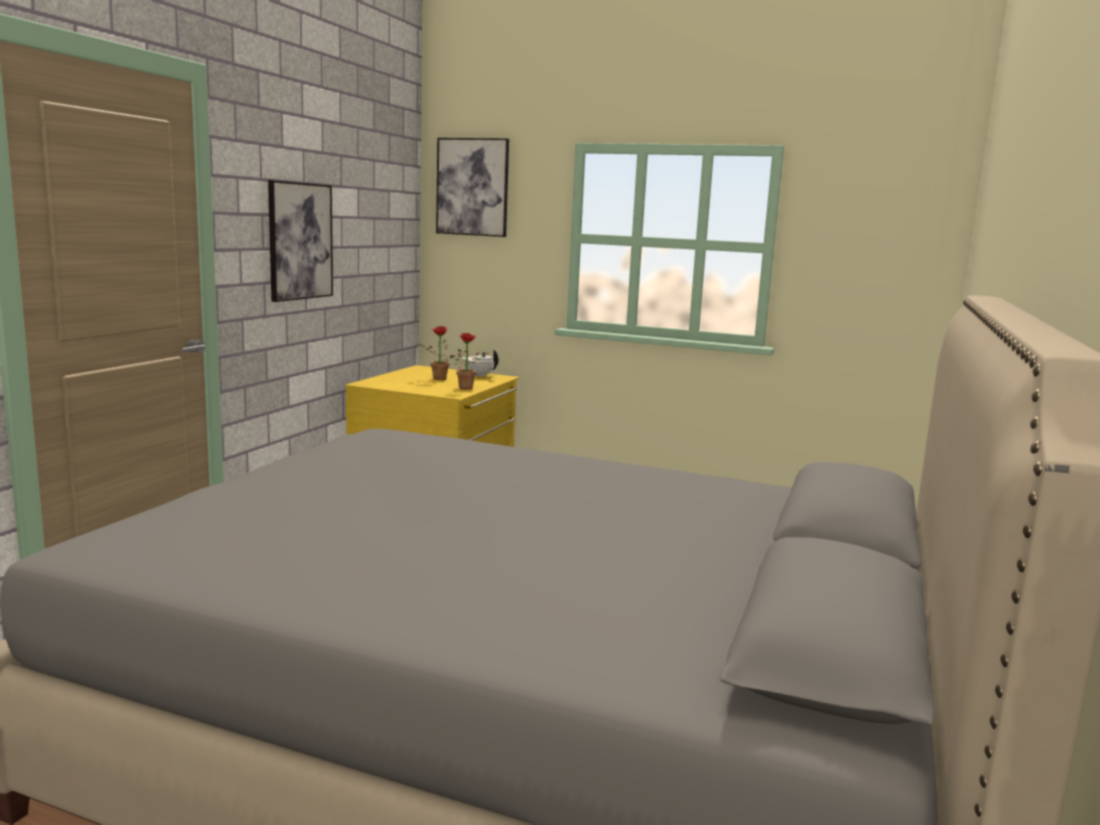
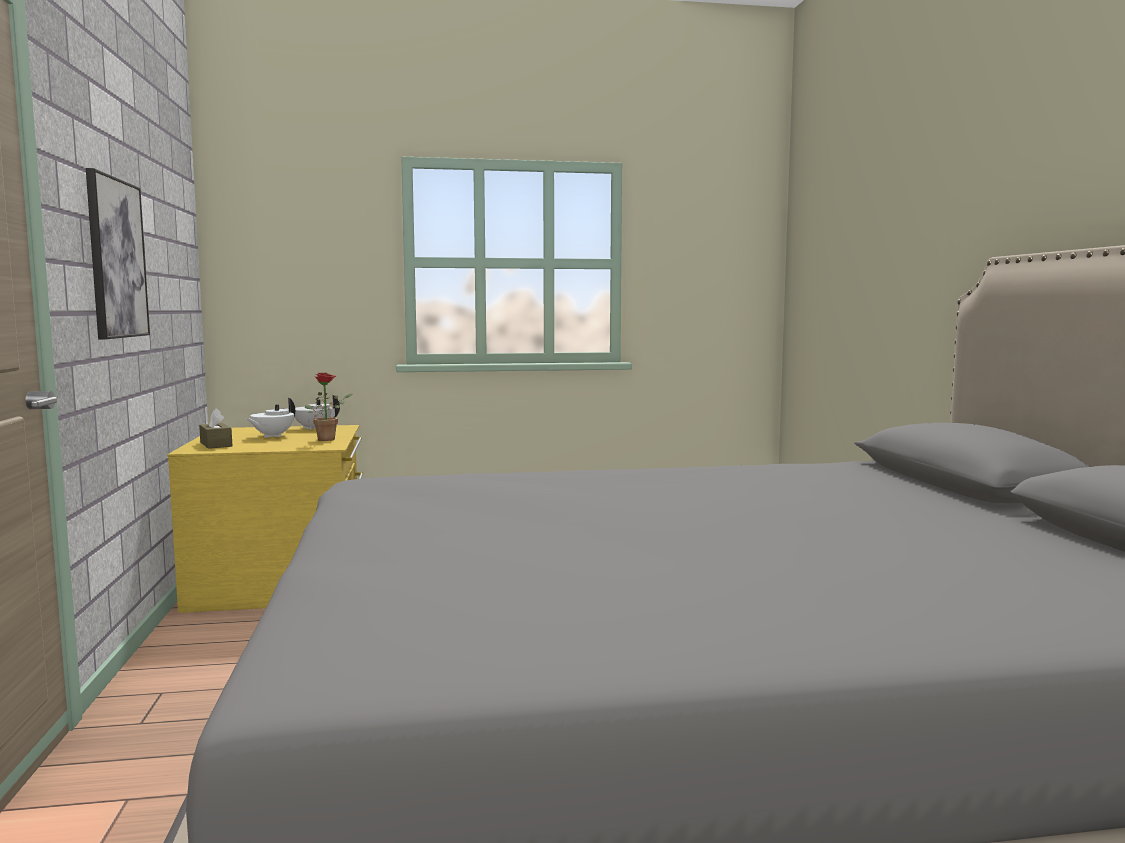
camera: 30 degrees left, 5 degrees down
(387, 381) = (216, 444): none -> brown tissue box
(436, 379) = (272, 436): potted plant -> white teapot
(472, 187) = (272, 206): picture -> none

